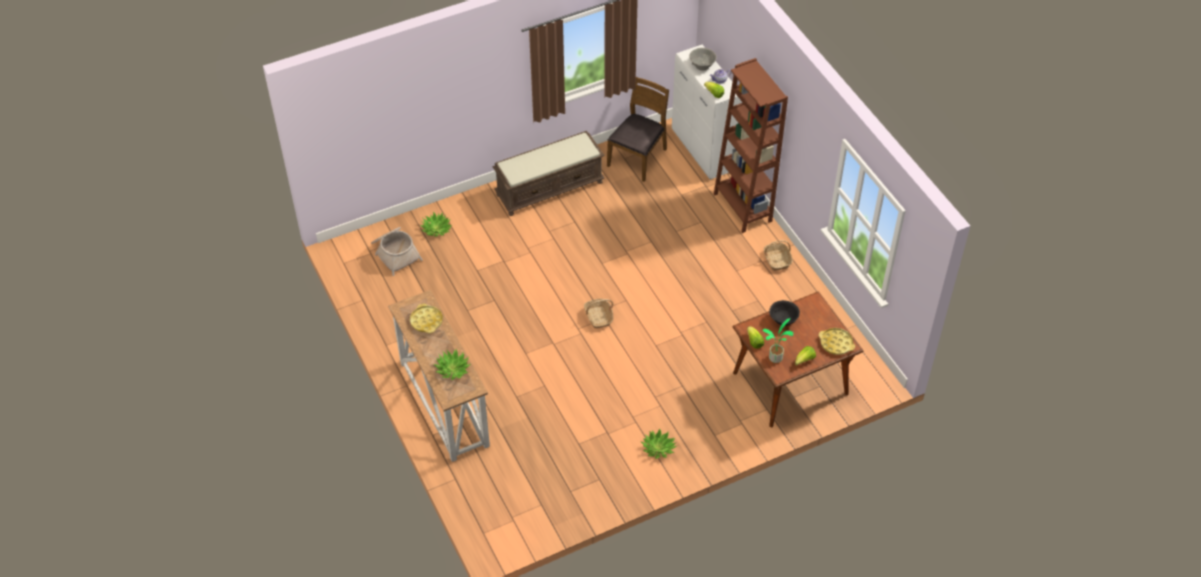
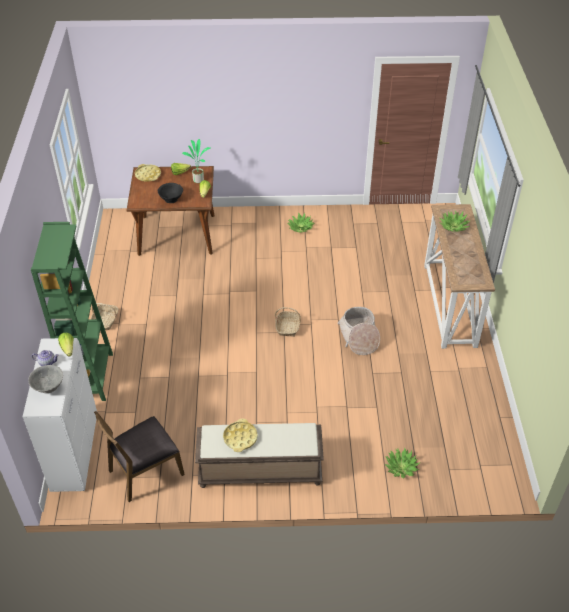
camera: 155 degrees left, 5 degrees down
(395, 253) = (453, 455): basket -> basket (359, 337)
(426, 321) = (463, 266): yellow tray -> yellow tray (240, 438)
(742, 207) = (91, 377): brown bookcase -> green bookcase

